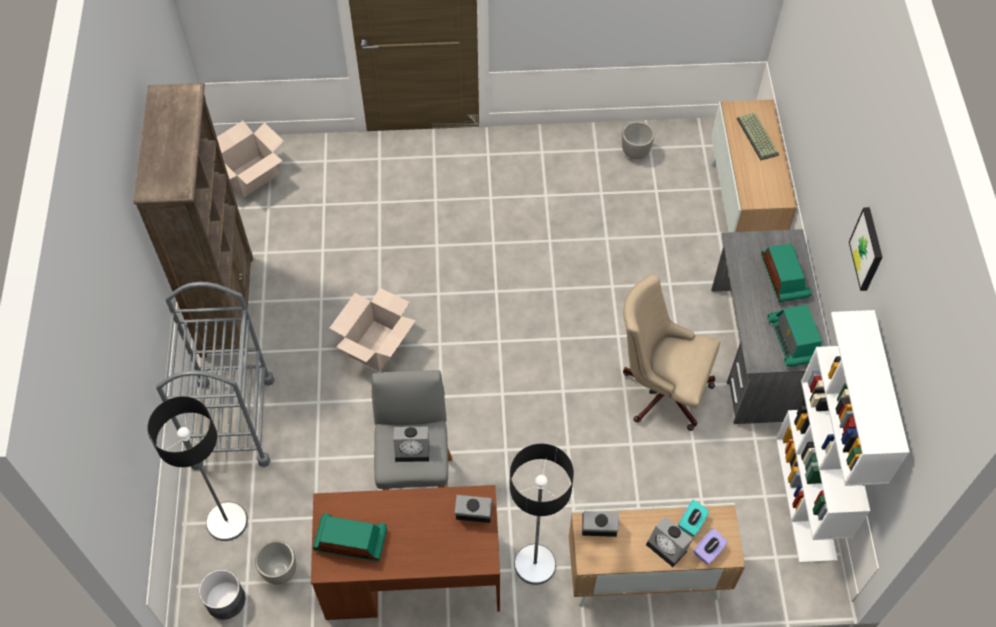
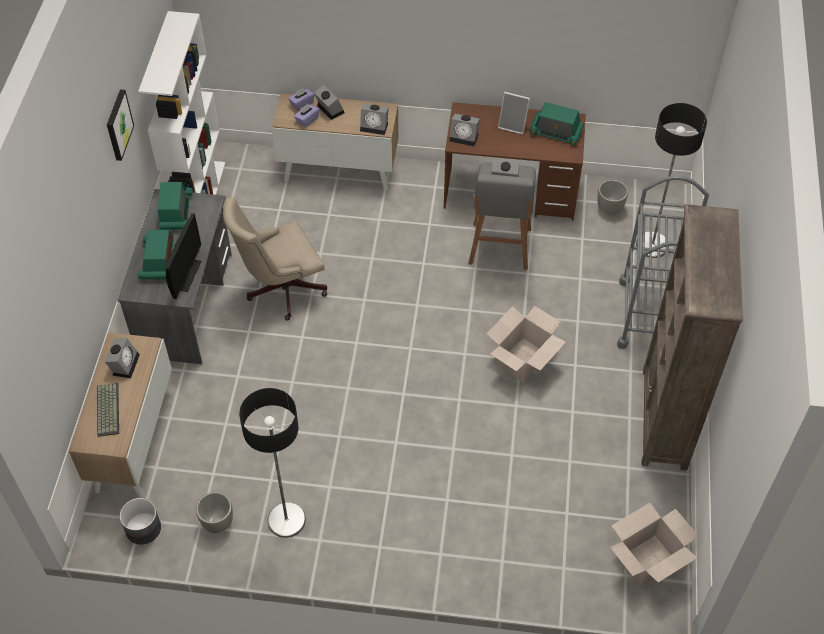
camera: 170 degrees left, 5 degrees down
(225, 600) = (650, 197): grey planter -> grey planter (143, 528)
(410, 544) = (513, 125): none -> picture frame
(535, 564) = (417, 188): floor lamp -> floor lamp (286, 520)
(660, 388) = (280, 289): beige office chair -> beige office chair turned 120 degrees clockwise
(691, 523) = (307, 120): turquoise tissue box -> purple tissue box
(745, 267) = (185, 274): none -> monitor
(764, 179) = (124, 363): none -> alarm clock

